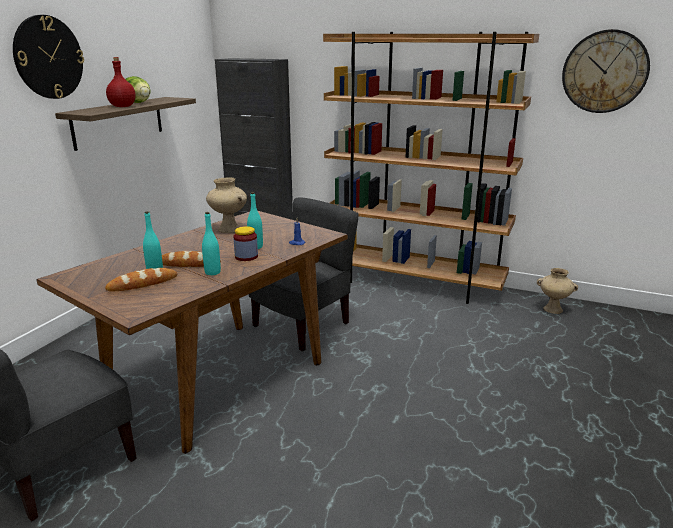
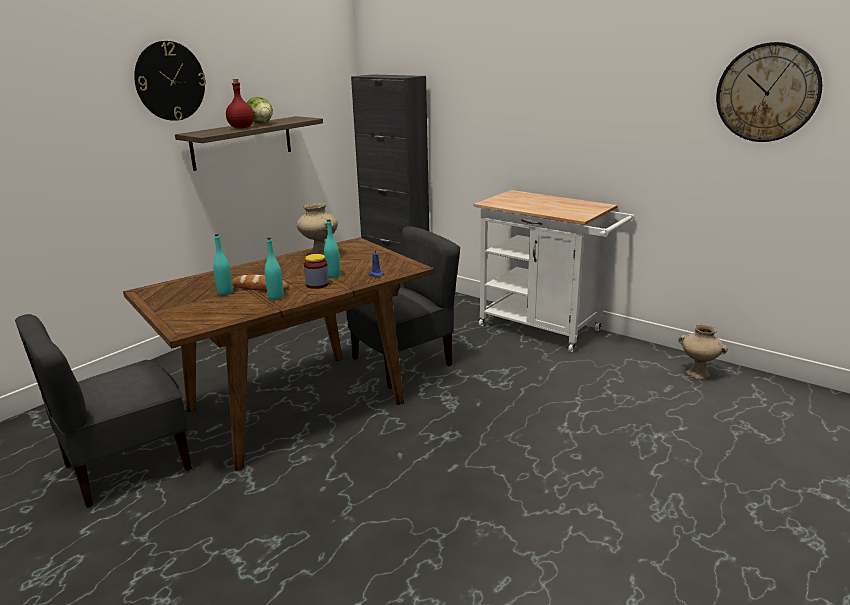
camera: 15 degrees right, 0 degrees up
(142, 284) = (207, 303): bread -> none
(414, 283) = (546, 329): brown bookcase -> white cart

